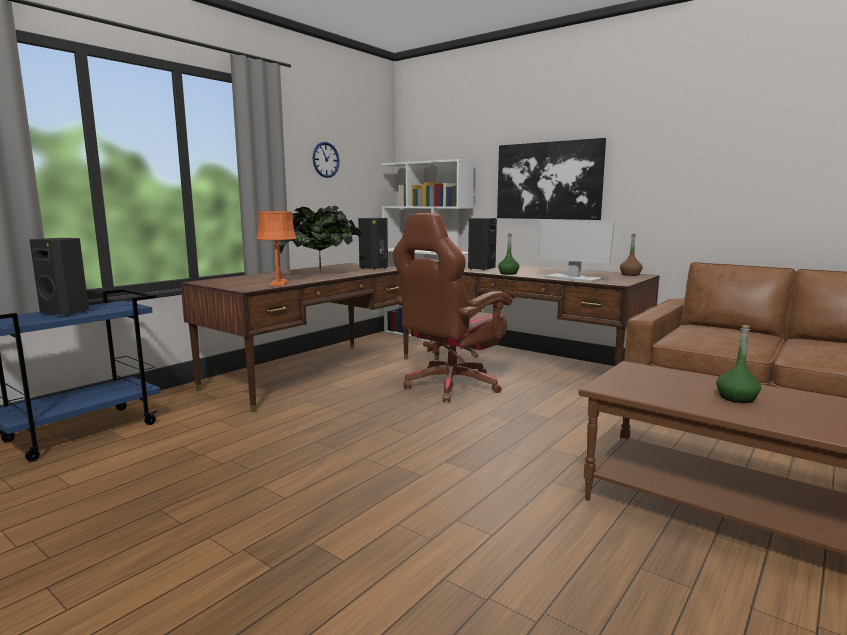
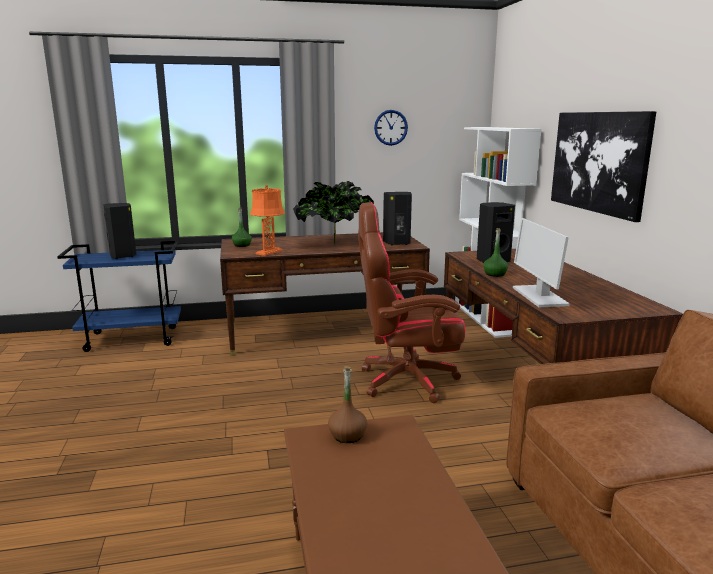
camera: 40 degrees right, 5 degrees up
(630, 274) = (640, 305): brown bottle -> brown bottle (347, 435)
(736, 398) = (383, 504): green bottle -> green bottle (242, 245)

